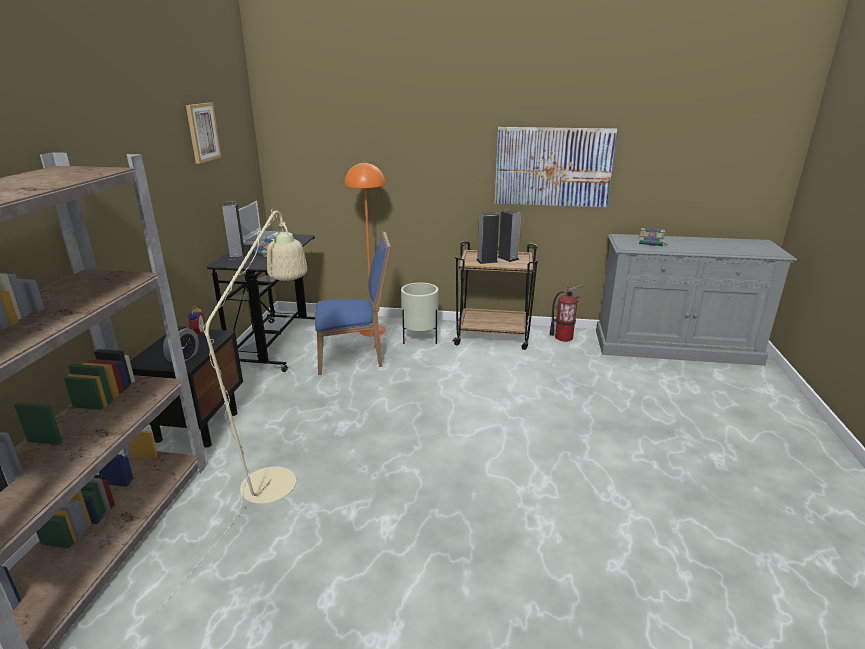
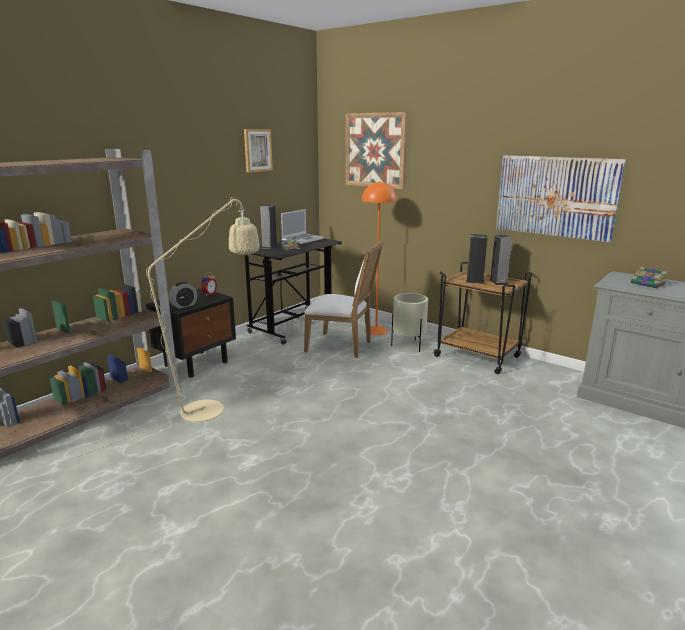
camera: 30 degrees right, 5 degrees down
(339, 124) = (375, 150): none -> picture
(354, 357) = (342, 346): blue chair -> white chair
(563, 337) = (549, 373): fire extinguisher -> none

